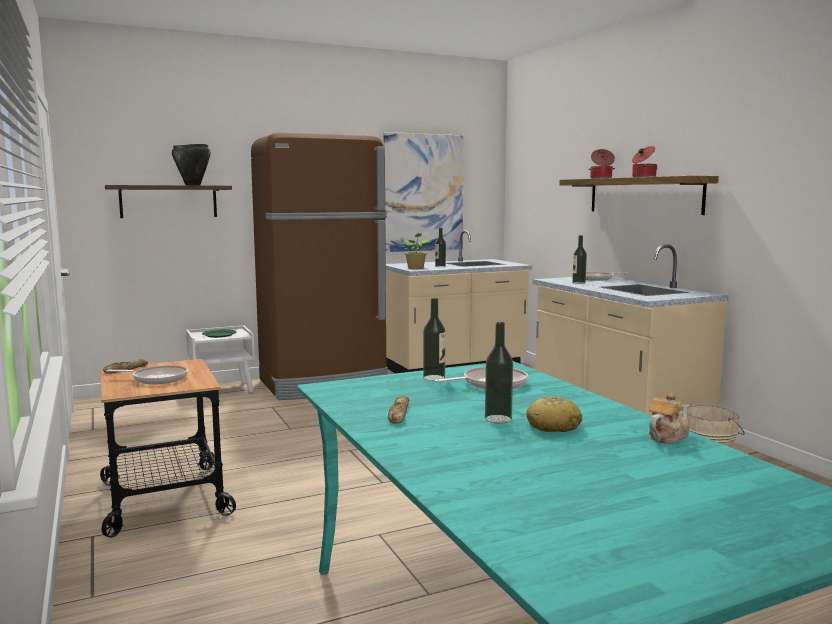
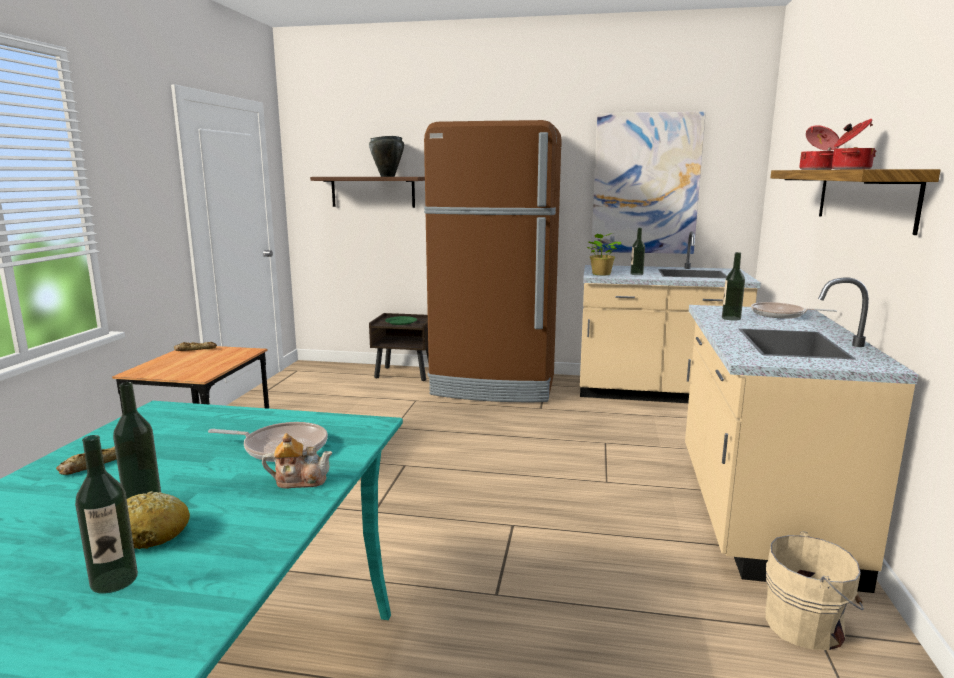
camera: 35 degrees right, 5 degrees up
(157, 379) = (188, 363): frying pan -> none
(222, 390) = (405, 374): white nightstand -> brown nightstand
(434, 378) = (262, 423): bottle -> bottle (114, 580)
(667, 437) = (191, 608): teapot -> teapot (299, 480)

